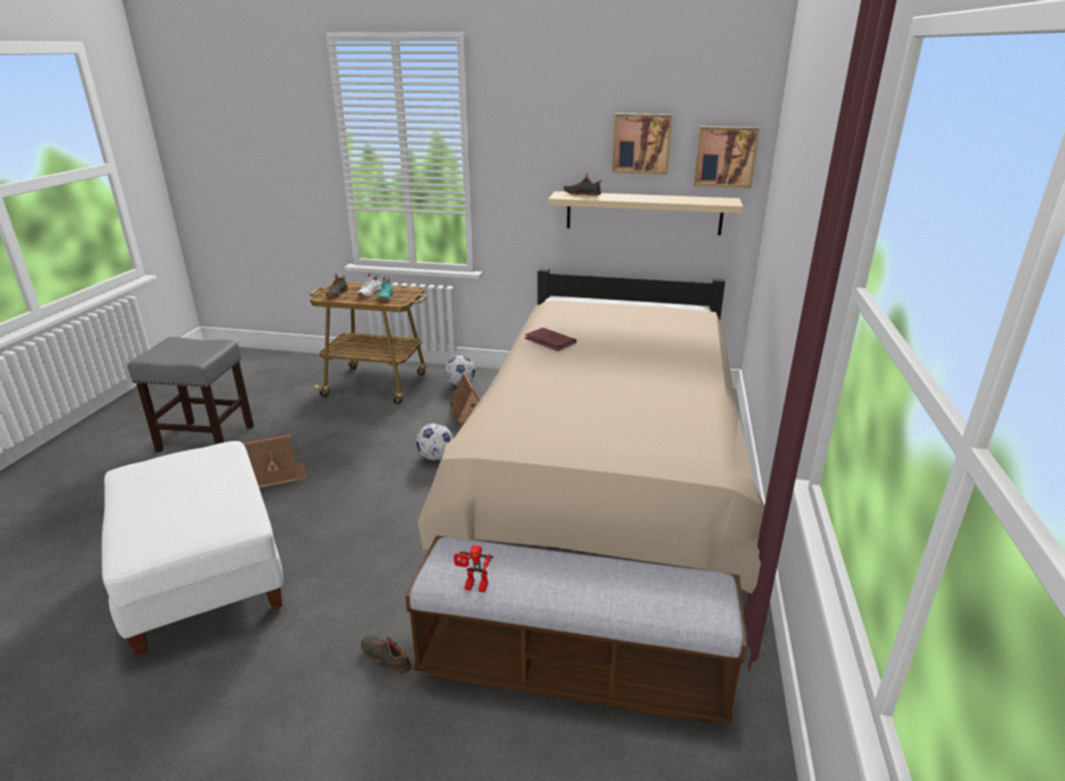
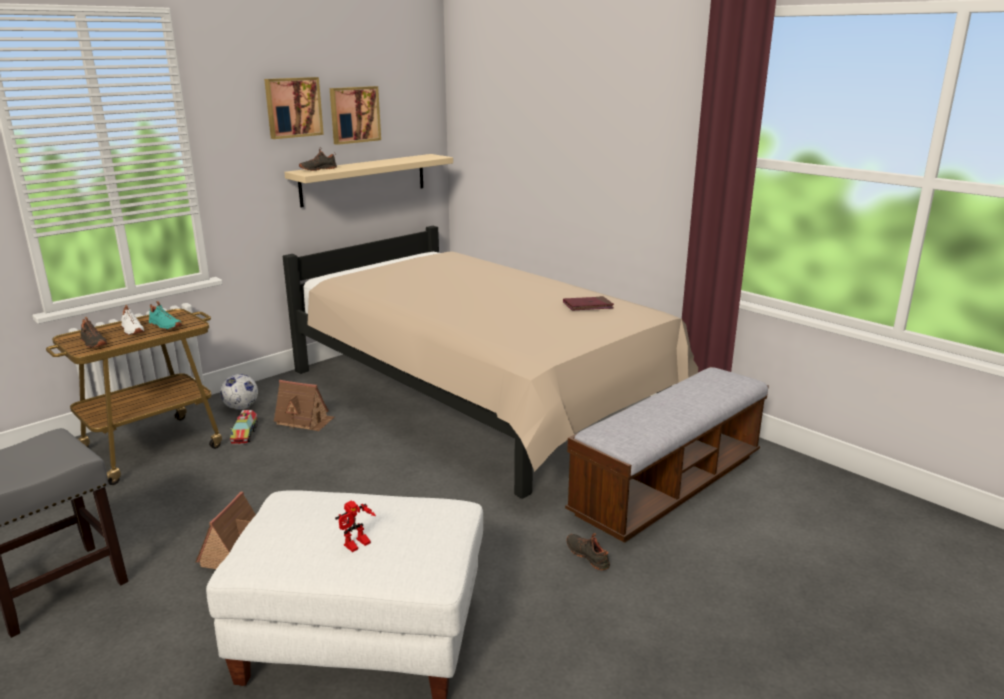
camera: 55 degrees left, 5 degrees down
(387, 657) = (588, 555): black shoe -> black shoe turned 75 degrees clockwise
(426, 403) = (244, 434): none -> toy truck
(436, 457) = (348, 457): football -> none
(474, 587) = (653, 435): toy robot -> toy robot (357, 546)
(550, 341) = (410, 299): red book -> red book (588, 306)
(725, 156) = (416, 119): picture -> picture (293, 107)

